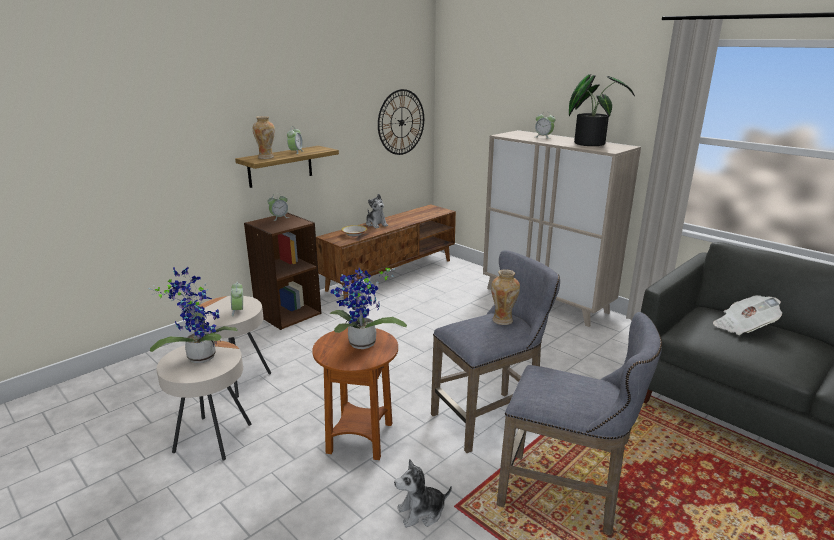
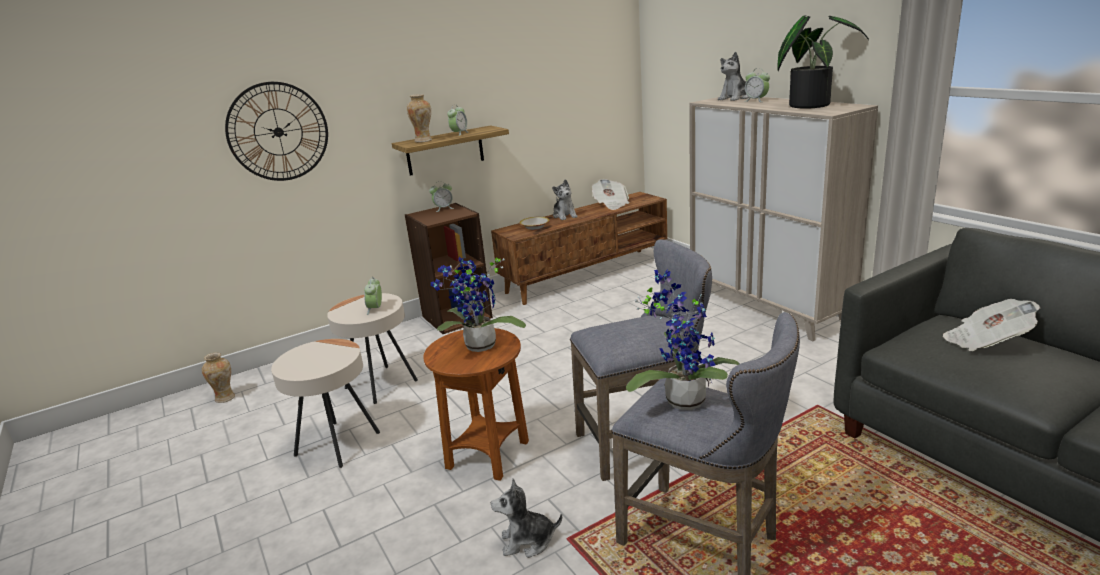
camera: 15 degrees right, 0 degrees up
(200, 355) = (318, 354): potted plant -> potted plant (681, 398)
(401, 122) = (596, 94): wall clock -> wall clock (278, 132)
(411, 215) = (611, 204): none -> newspaper
(503, 320) = (652, 324): vase -> vase (225, 398)
(524, 134) = (735, 98): none -> plush toy

